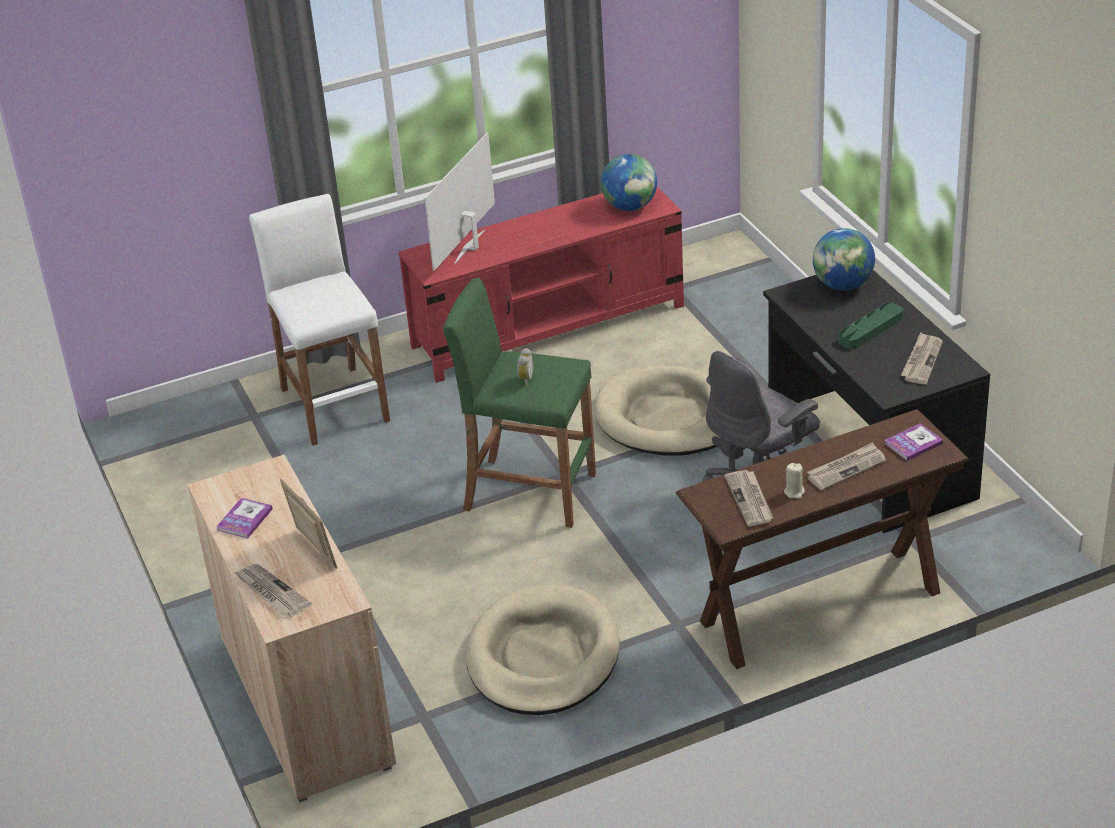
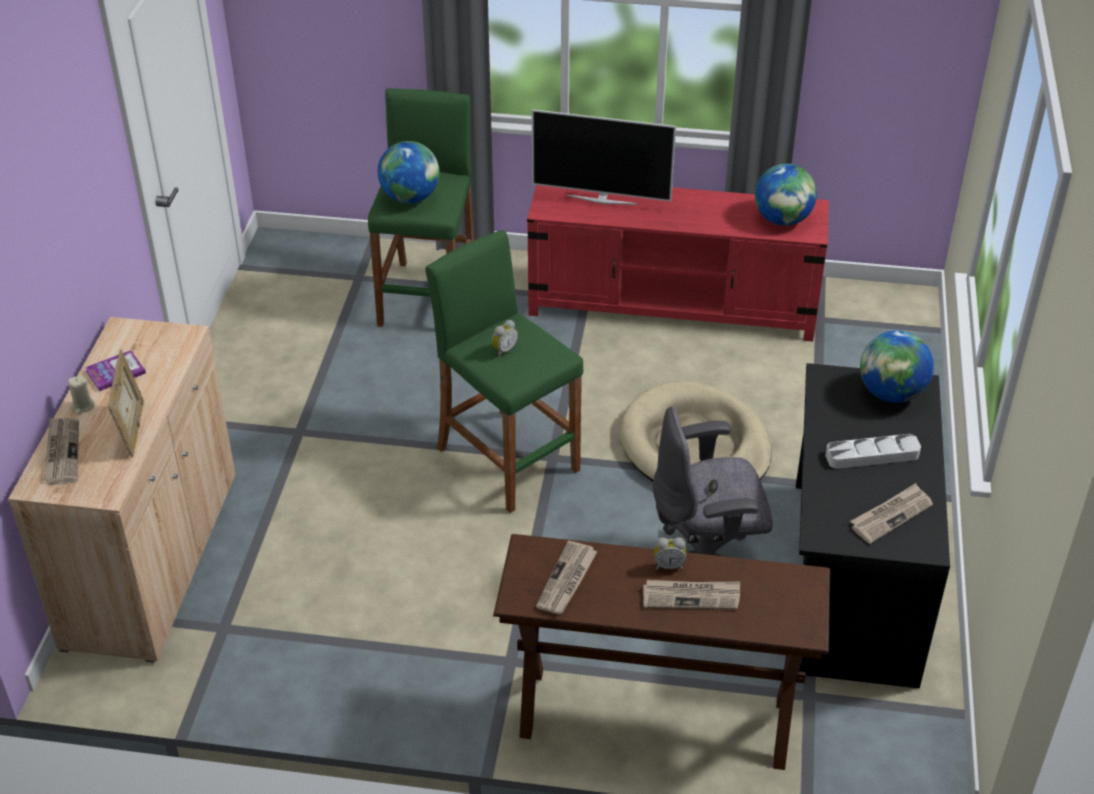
camera: 30 degrees right, 5 degrees up
(319, 304) = (410, 197): none -> globe
(334, 404) = (429, 296): white stool -> green stool
(471, 247) = (602, 199): television -> television turned 135 degrees counterclockwise
(543, 657) = (368, 627): beige dog bed -> none
(794, 492) = (616, 595): beige candle -> beige candle (83, 406)
(810, 457) = (668, 565): none -> alarm clock
(870, 329) = (872, 455): green tray -> grey tray
(913, 443) = (785, 604): book -> none

